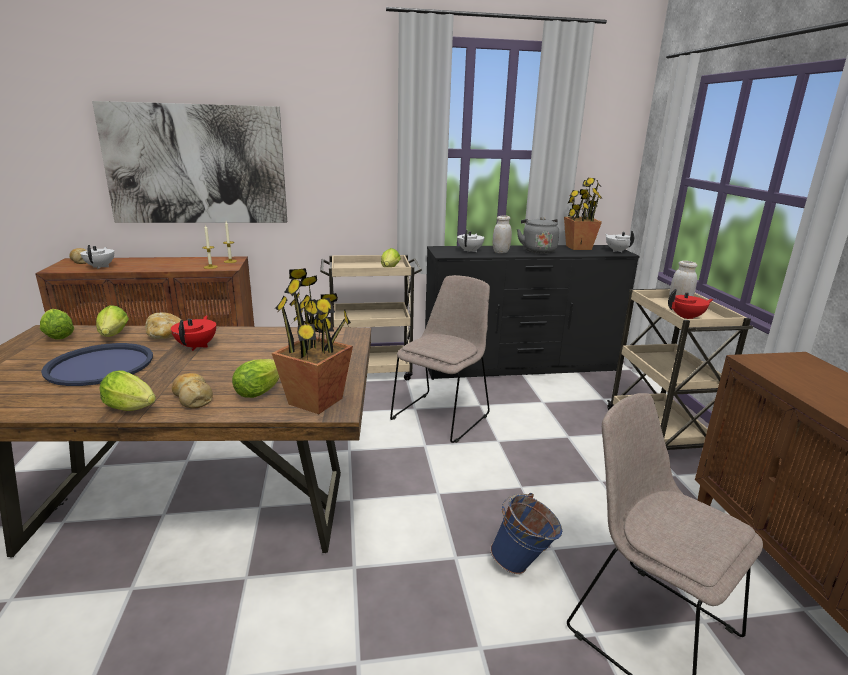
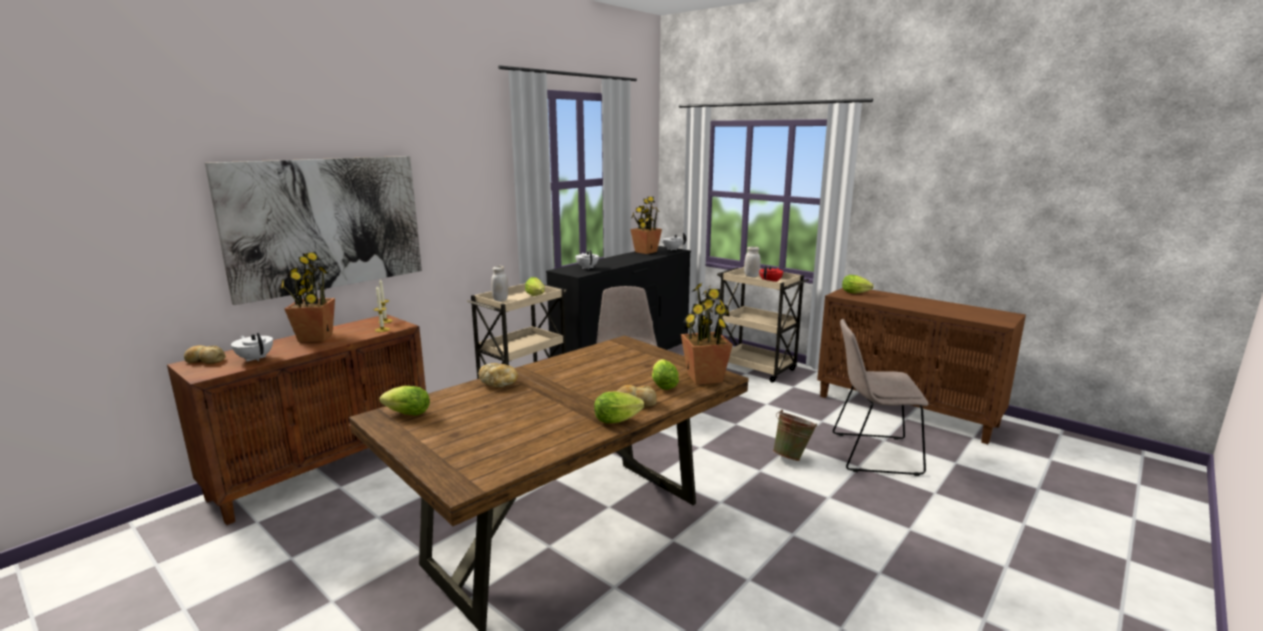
camera: 40 degrees left, 5 degrees down
(100, 365) = (515, 414): blue tray -> none
(113, 336) = (458, 398): lettuce -> lettuce (857, 293)
(164, 262) = (315, 338): none -> potted plant
(197, 346) = (546, 381): red teapot -> none
(501, 252) = (609, 264): white jar -> white jar (500, 300)
(523, 564) = (792, 456): blue bucket -> green bucket
(537, 250) = (627, 258): grey kettle -> none

